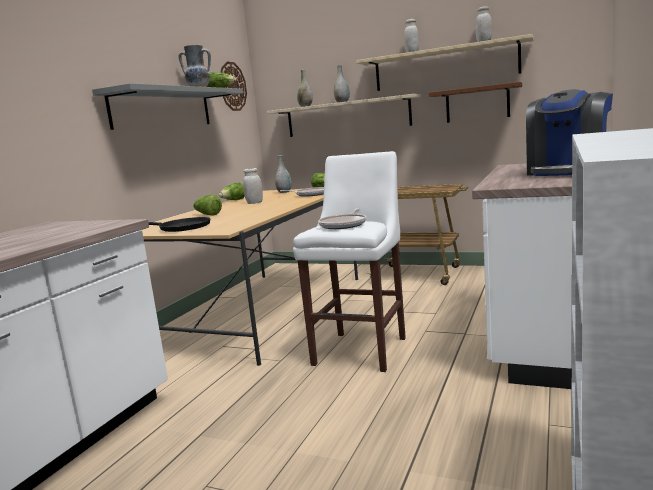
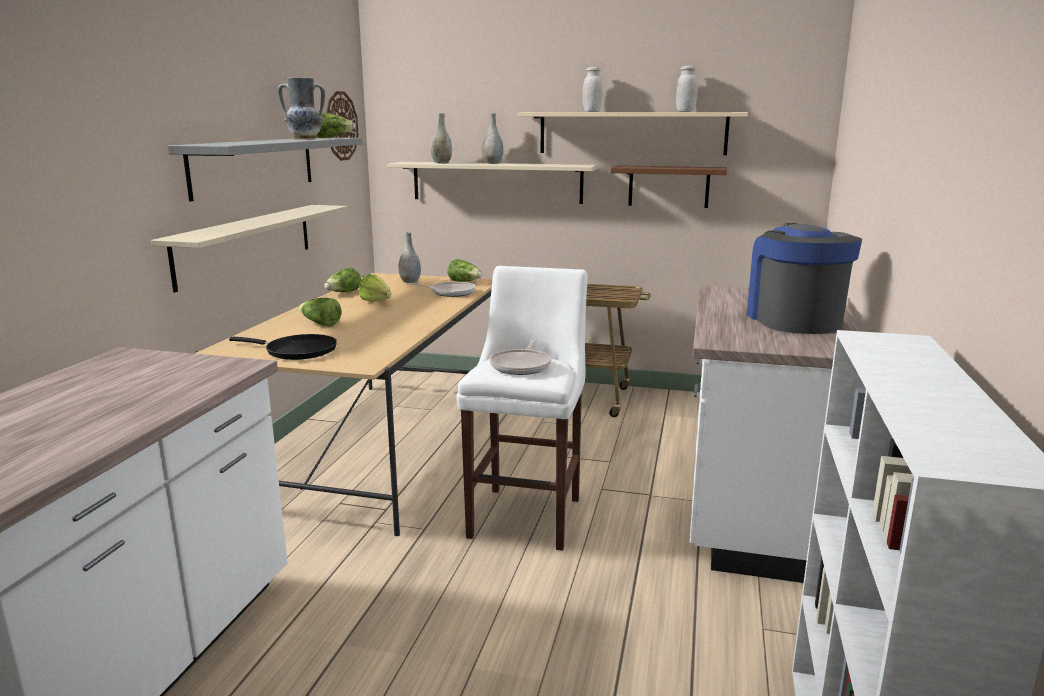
camera: 10 degrees left, 5 degrees up
(158, 163) = (246, 243): none -> beige shelf
(254, 203) = (378, 303): white jar -> lettuce
(567, 172) = (793, 319): coffee machine -> coffee machine turned 150 degrees clockwise

